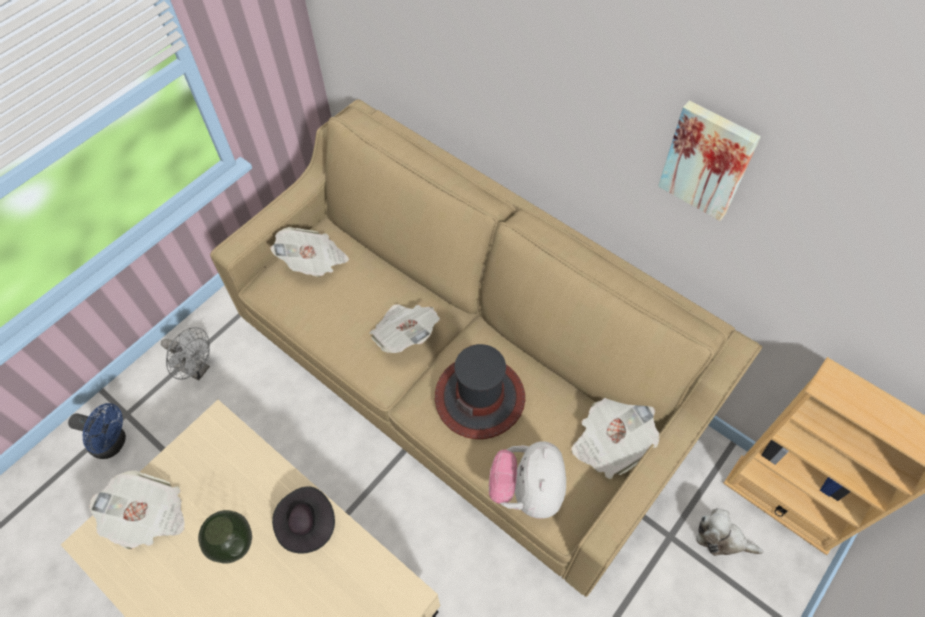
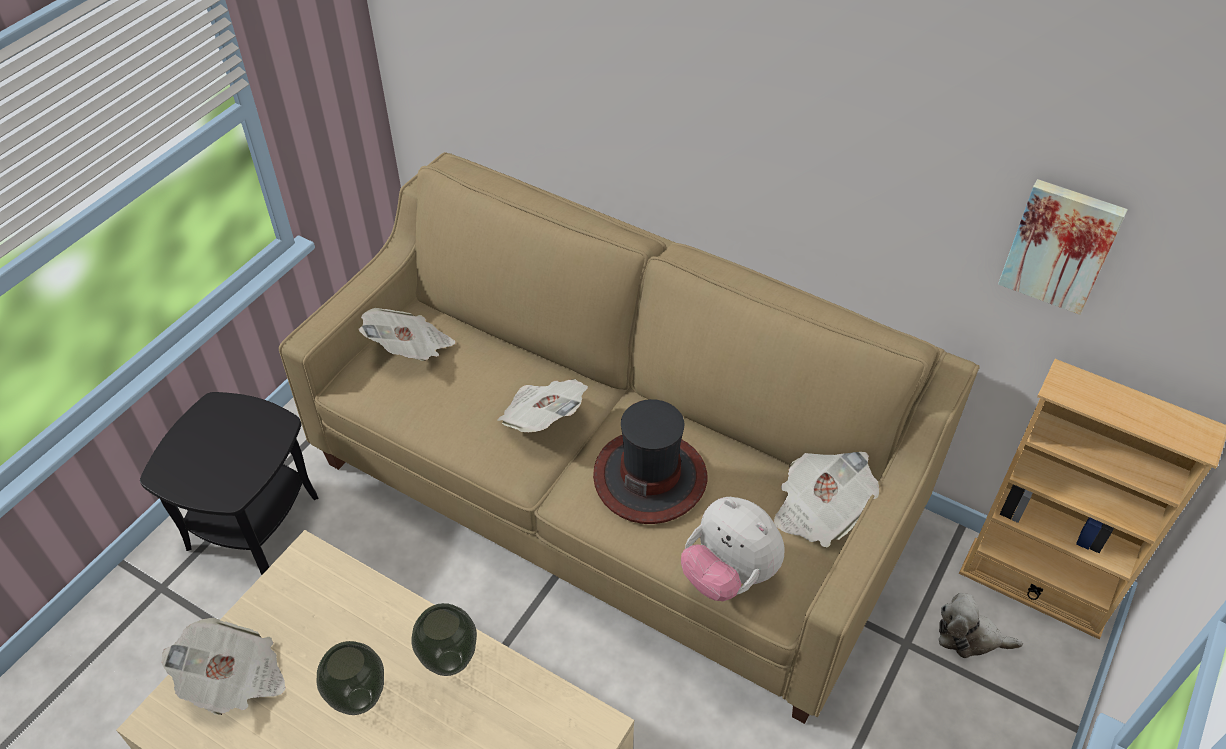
camera: 10 degrees left, 10 degrees down
(113, 443) = (149, 626): blue fan -> none
(197, 369) = (253, 521): grey fan -> black side table
(306, 525) = (448, 662): black hat -> vase
(527, 490) = (728, 574): plush toy -> plush toy turned 45 degrees counterclockwise
(708, 160) = (888, 140): picture -> picture (1061, 245)

